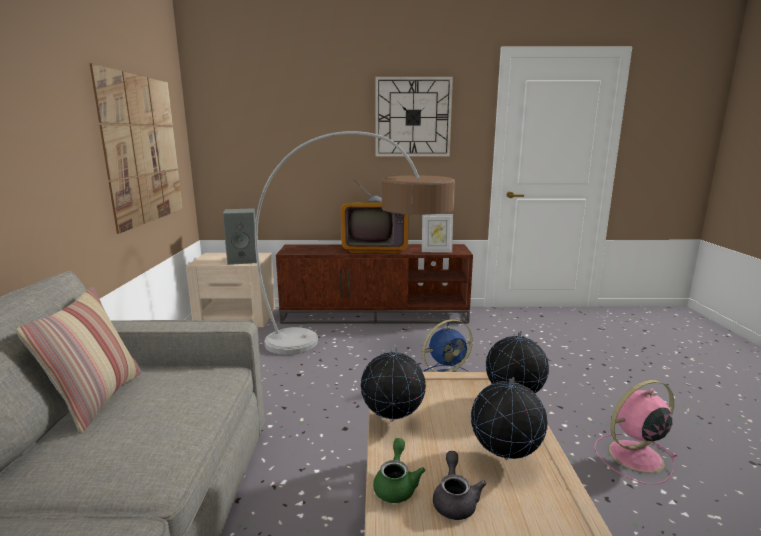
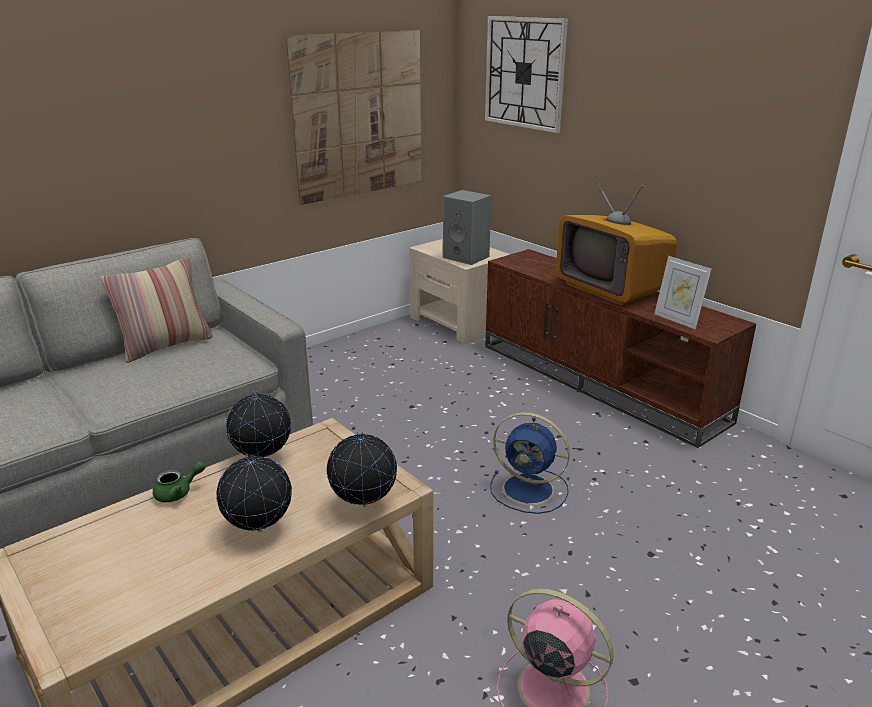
camera: 50 degrees right, 10 degrees up
(363, 345) = (518, 409): floor lamp -> none
(413, 117) = (708, 95): wall clock -> wall clock (524, 73)
(455, 500) = (184, 524): grey teapot -> none

